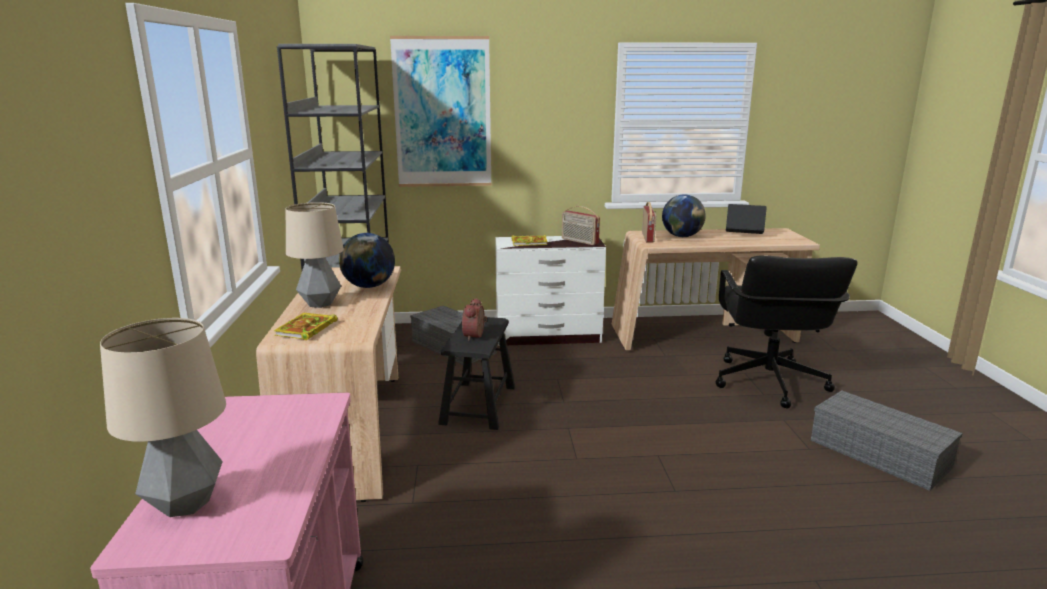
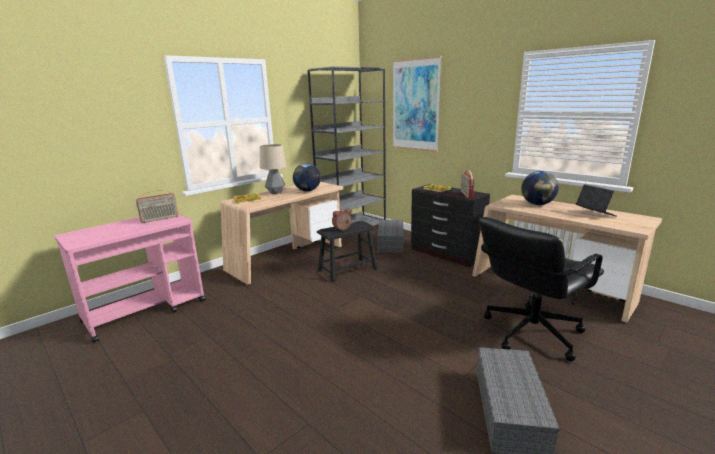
camera: 50 degrees right, 0 degrees up
(185, 504) = (93, 230): table lamp -> none
(548, 336) = (446, 254): white dresser -> black dresser
(648, 237) = (510, 200): radio -> radio (160, 219)

